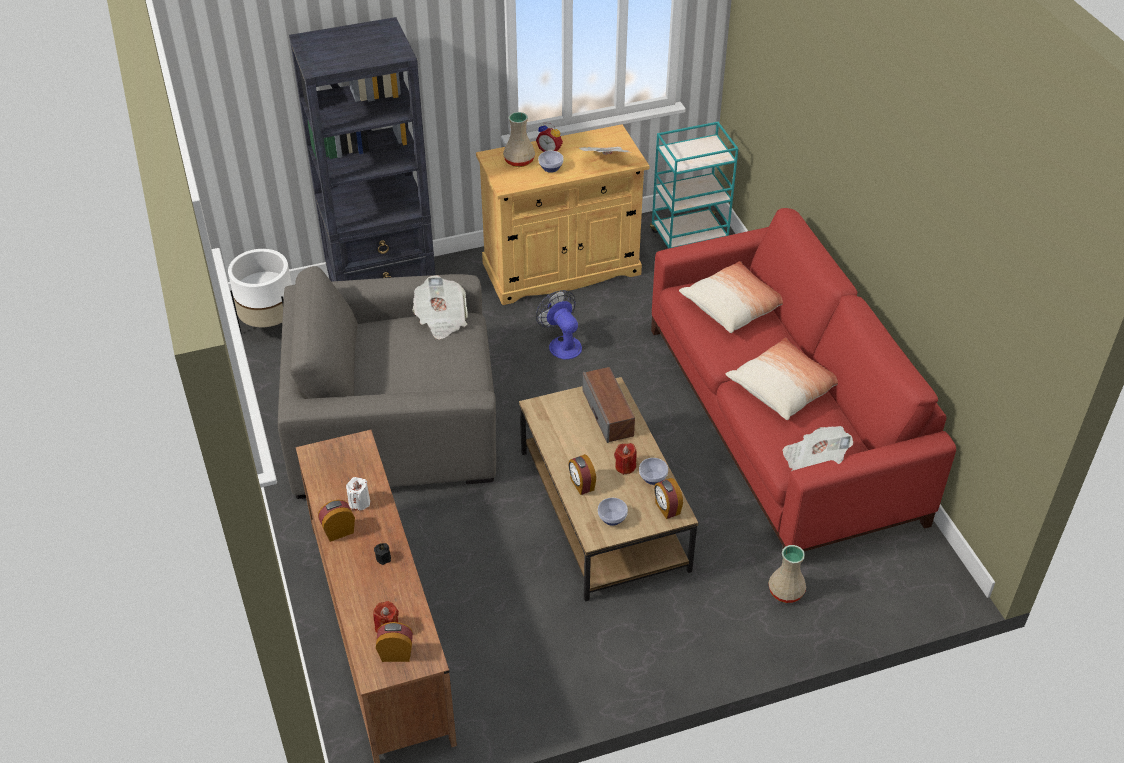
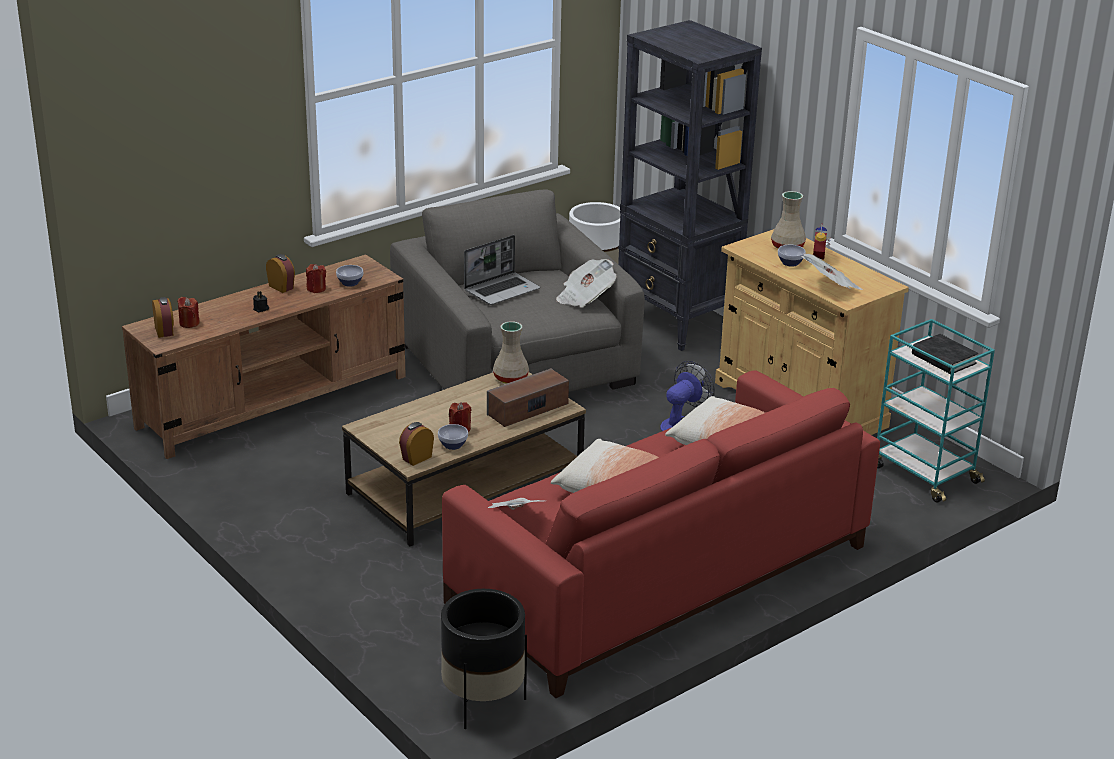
camera: 70 degrees right, 15 degrees down
(359, 502) = (316, 289): white candle -> red candle
(394, 370) = (502, 290): none -> laptop
(581, 485) = (424, 410): alarm clock -> none
(613, 519) = (389, 432): bowl -> bowl (350, 283)
(698, 151) = (943, 359): none -> black book
(786, 592) = (409, 607): beige vase -> beige vase (510, 378)
(929, 573) = (482, 702): none -> black planter

